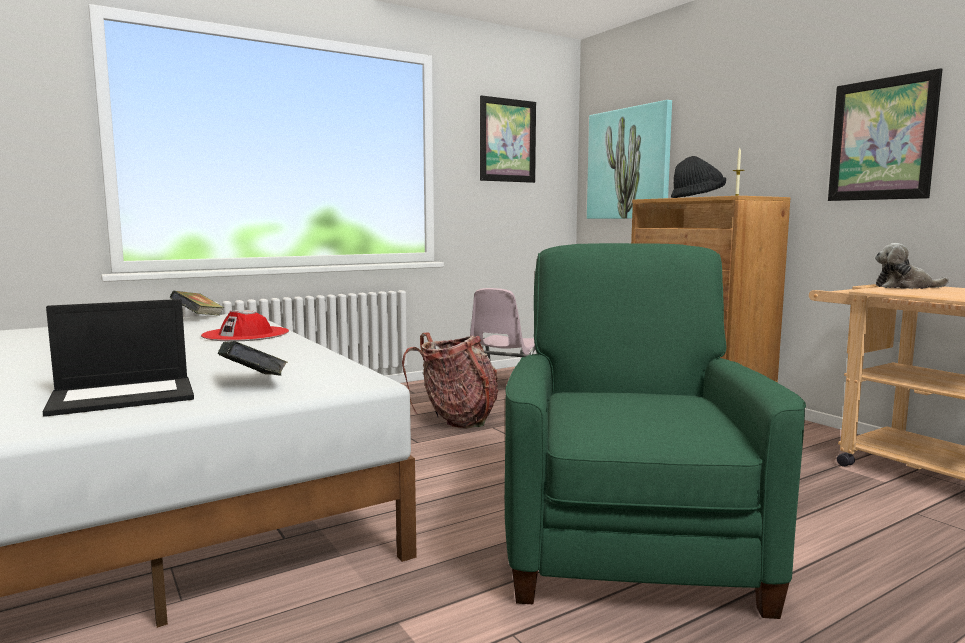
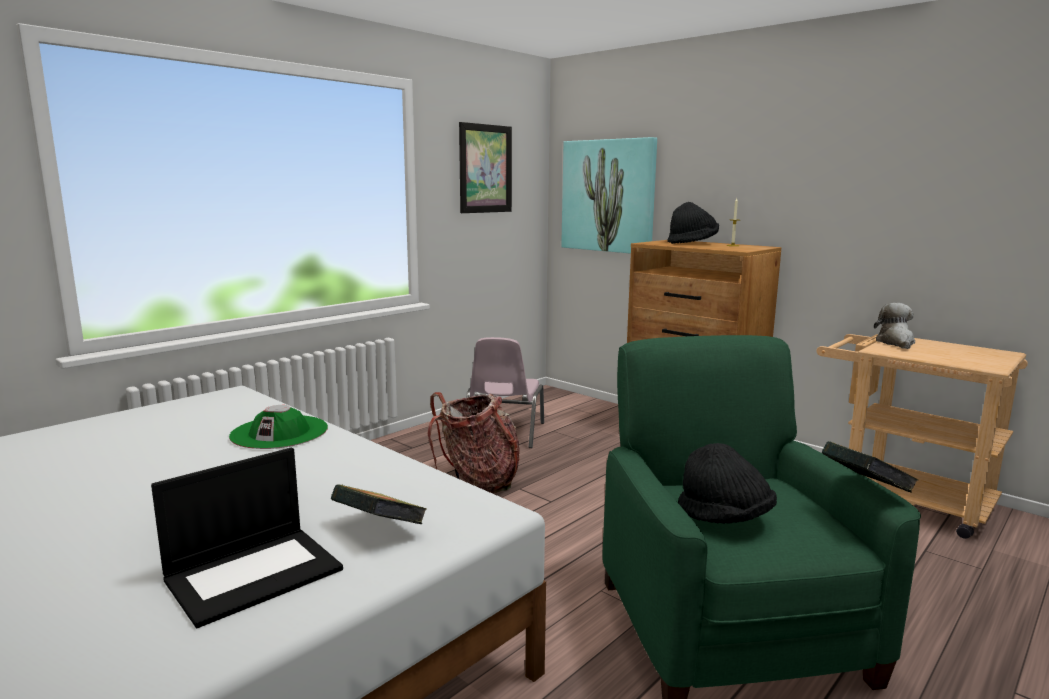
camera: 15 degrees left, 5 degrees up
(198, 318) = (190, 403): book -> book (864, 489)
(246, 334) = (279, 432): red hat -> green hat
(601, 410) = (724, 518): none -> black hat
(881, 139) = (869, 202): picture -> none
(904, 287) = (895, 343): plush toy -> plush toy turned 105 degrees clockwise

